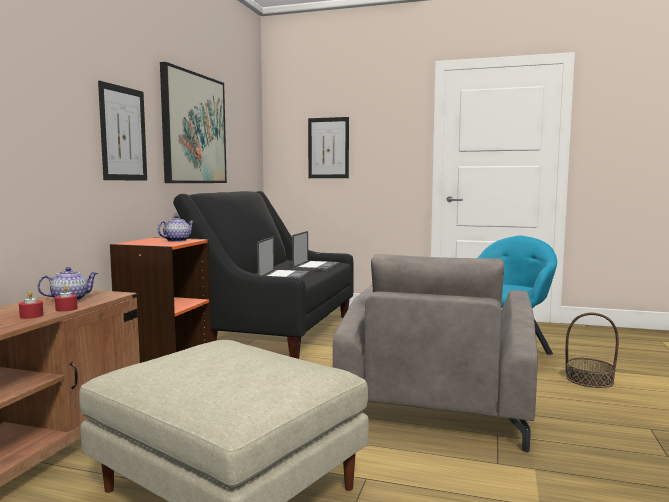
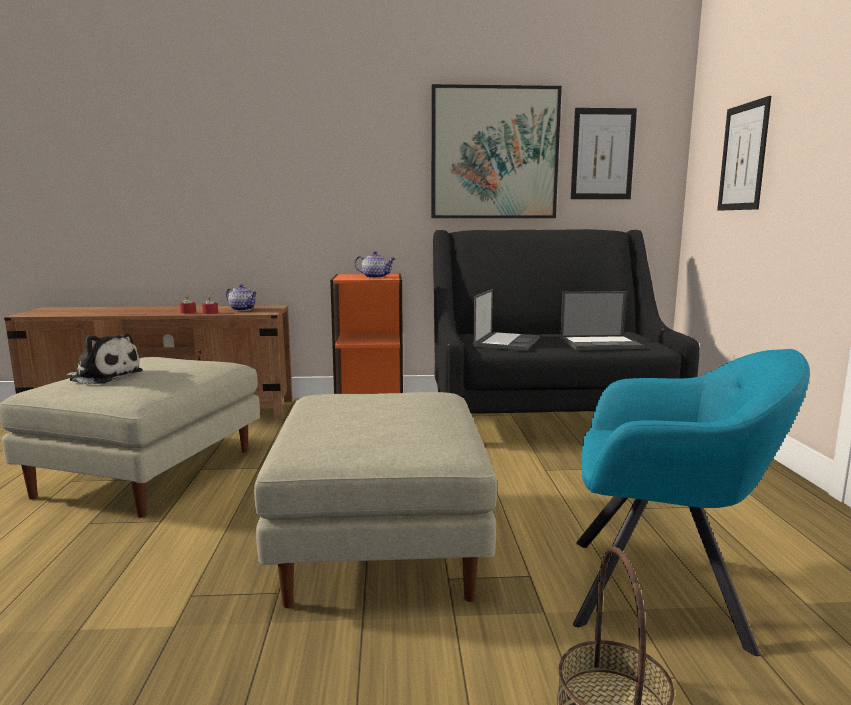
camera: 70 degrees right, 5 degrees up
(123, 133) = (367, 170): picture -> picture (602, 154)
(227, 381) = (104, 376): none -> plush toy
(284, 276) = (507, 342): laptop -> laptop turned 60 degrees counterclockwise
(437, 400) = (379, 539): grey armchair -> beige ottoman

